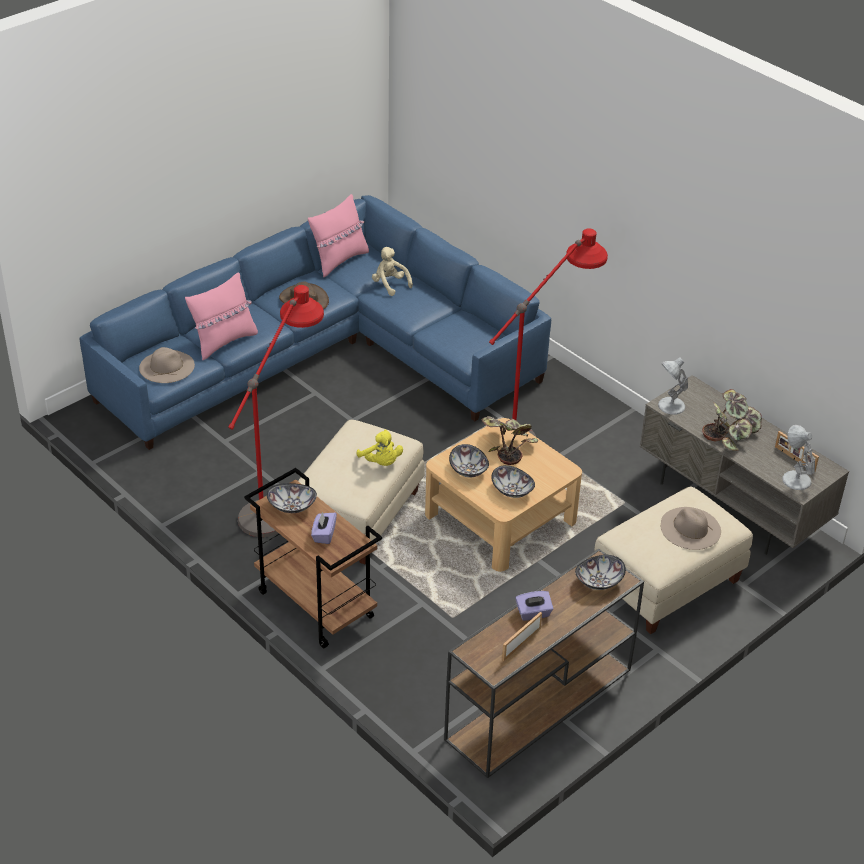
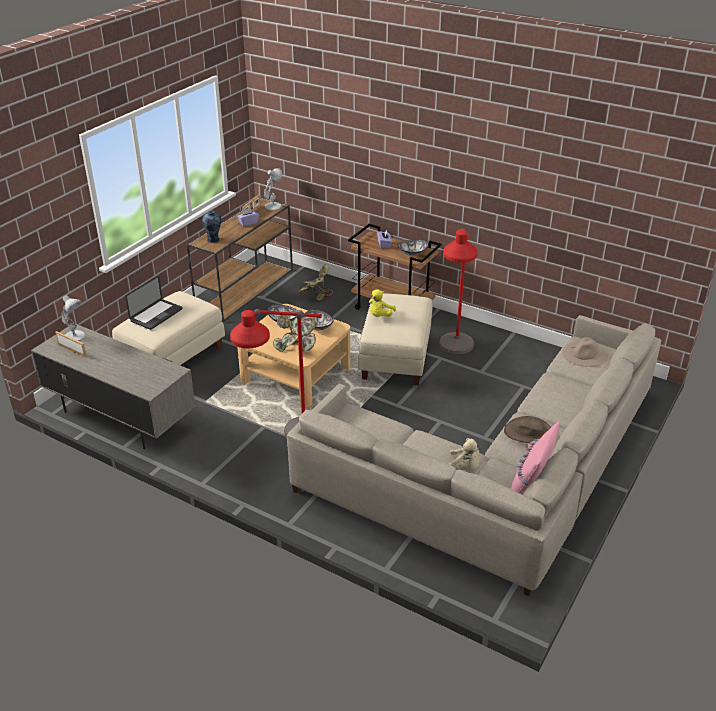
camera: 165 degrees right, 5 degrees down
(224, 342) = (562, 383): pink pillow -> none
(325, 355) = (500, 474): blue sofa -> beige sofa
(381, 462) = (380, 316): yellow plush toy -> yellow plush toy turned 105 degrees counterclockwise
(598, 581) = (213, 240): bowl -> vase
(670, 406) = (169, 371): white table lamp -> white table lamp (273, 206)
(690, 528) = (156, 315): beige hat -> laptop
(730, 435) = (121, 358): potted plant -> potted plant (315, 295)

